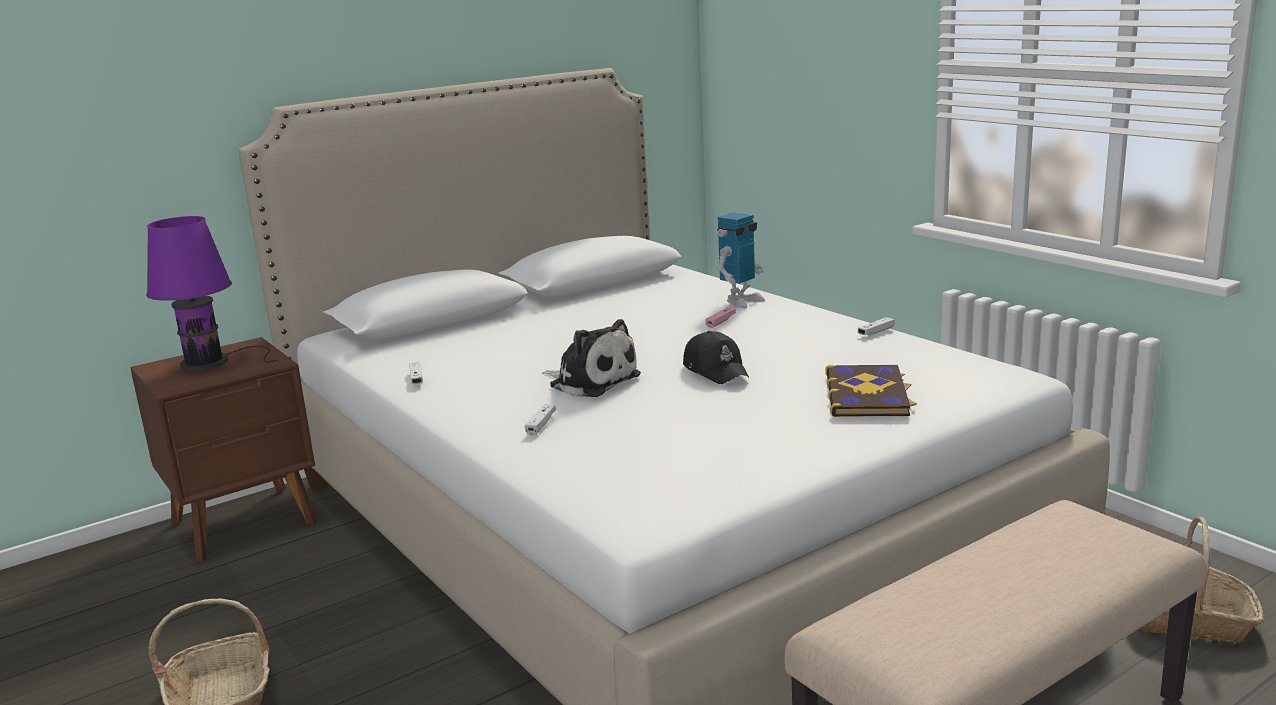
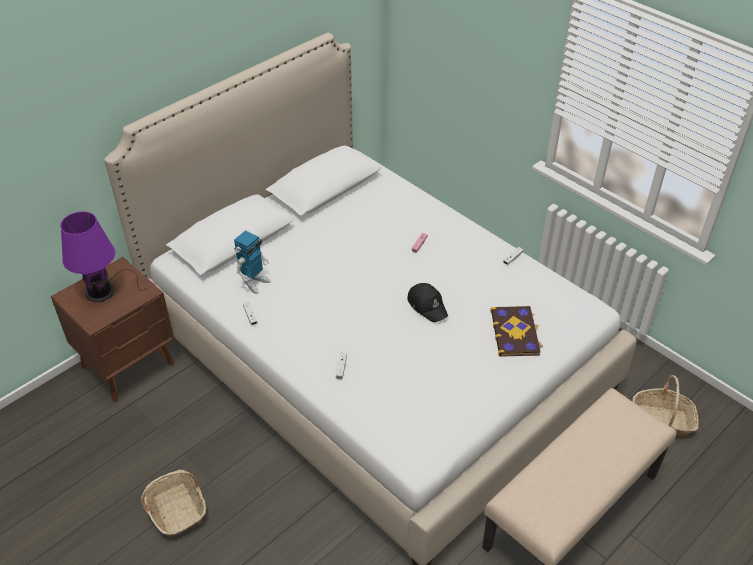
camera: 10 degrees left, 25 degrees up
(591, 381) = (357, 319): plush toy -> none
(741, 301) = (427, 217): toy robot -> toy robot (254, 283)

